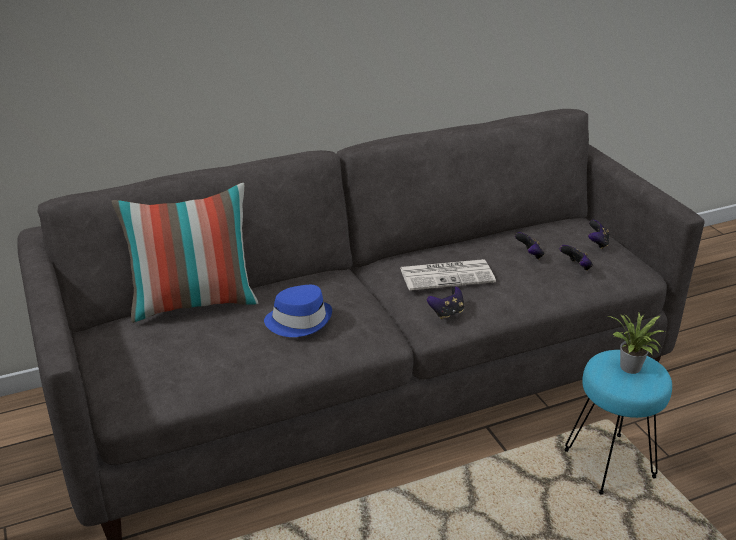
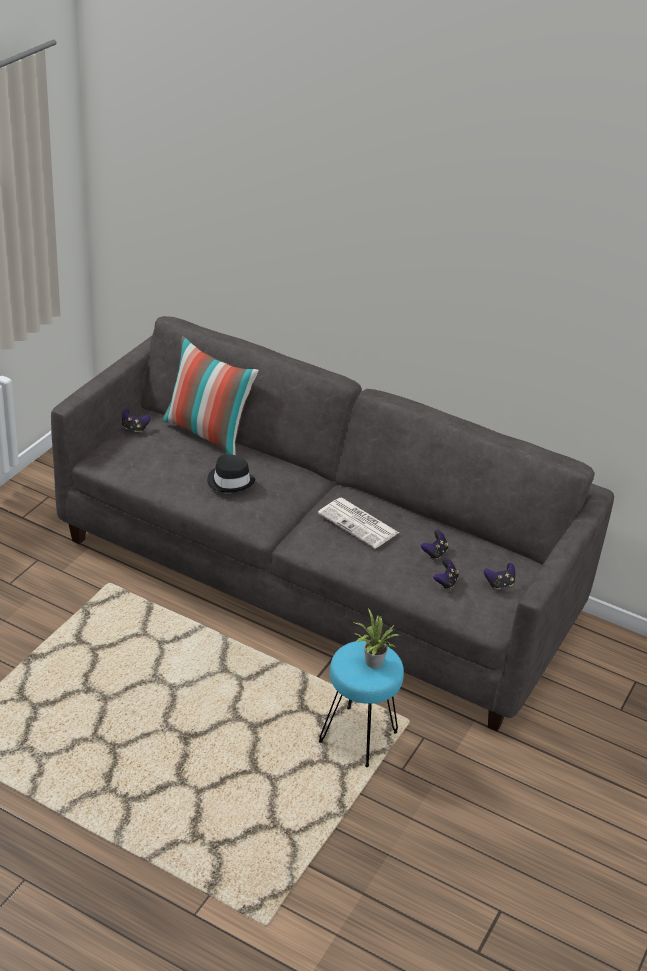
camera: 50 degrees right, 5 degrees up
(299, 320) = (230, 481): blue hat -> black hat
(446, 313) = (315, 542): game controller -> game controller (135, 428)

